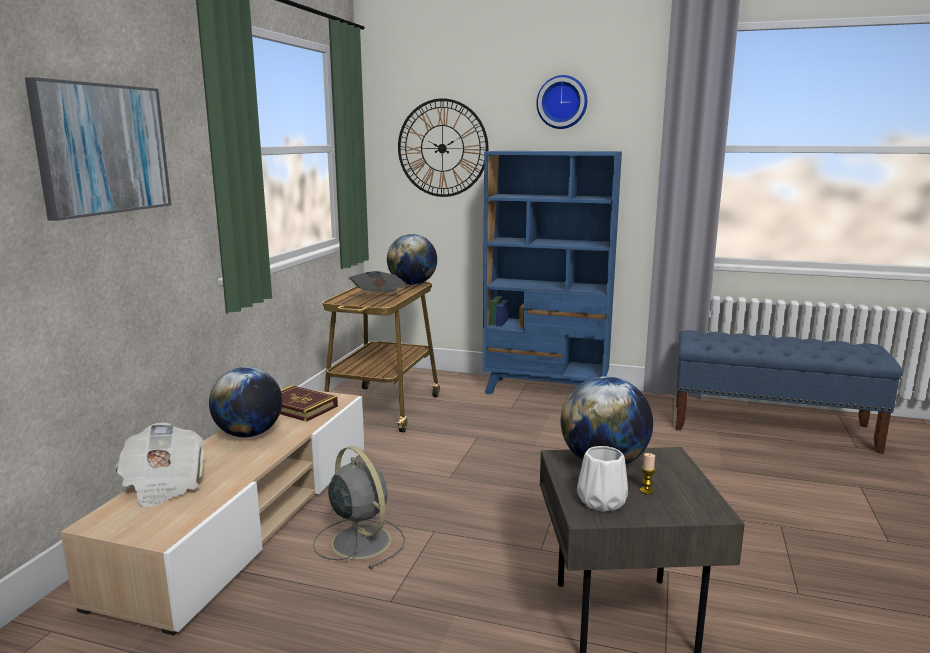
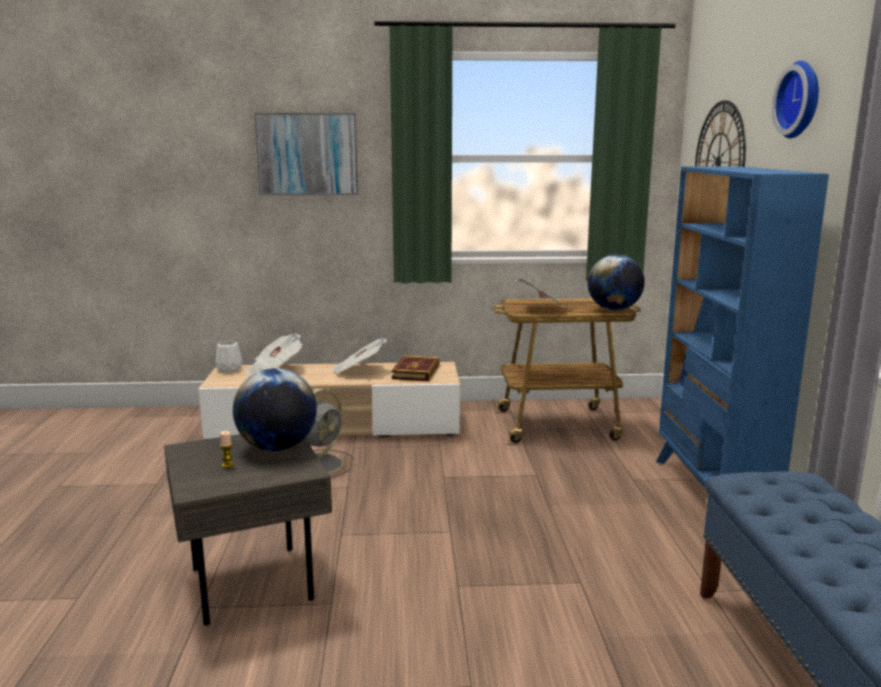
camera: 70 degrees right, 0 degrees up
(249, 434) = (358, 370): globe -> newspaper
(603, 502) = (205, 451): white vase -> white vase (229, 370)

